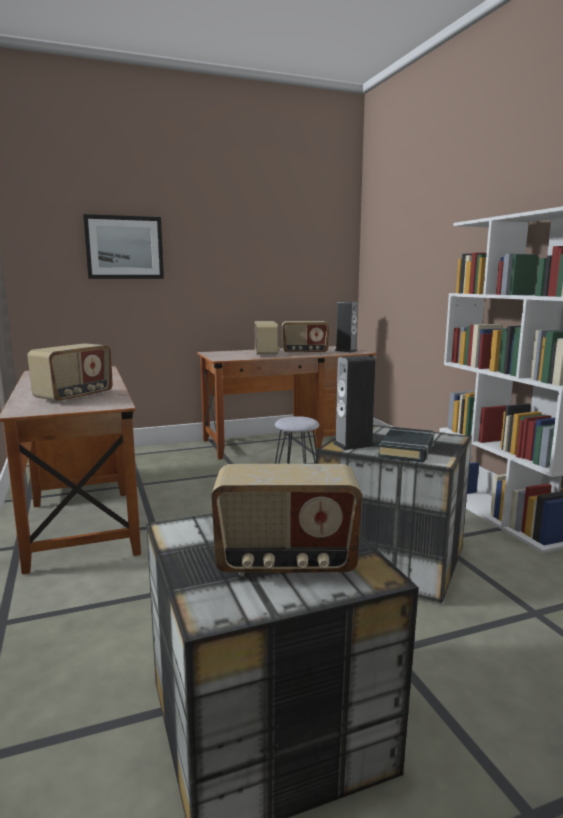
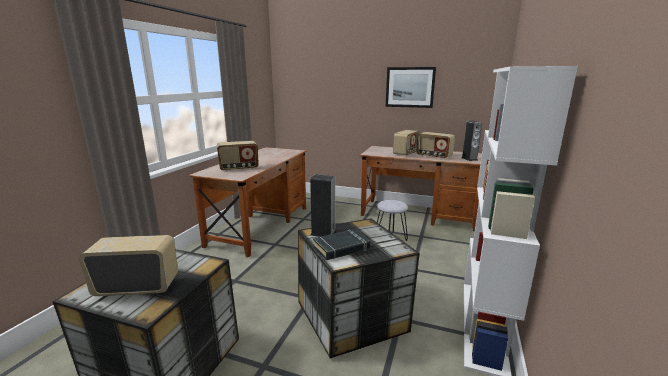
camera: 40 degrees right, 5 degrees up
(124, 247) = (334, 79): picture -> picture (410, 87)
(286, 563) = (138, 287): radio -> radio turned 135 degrees clockwise

